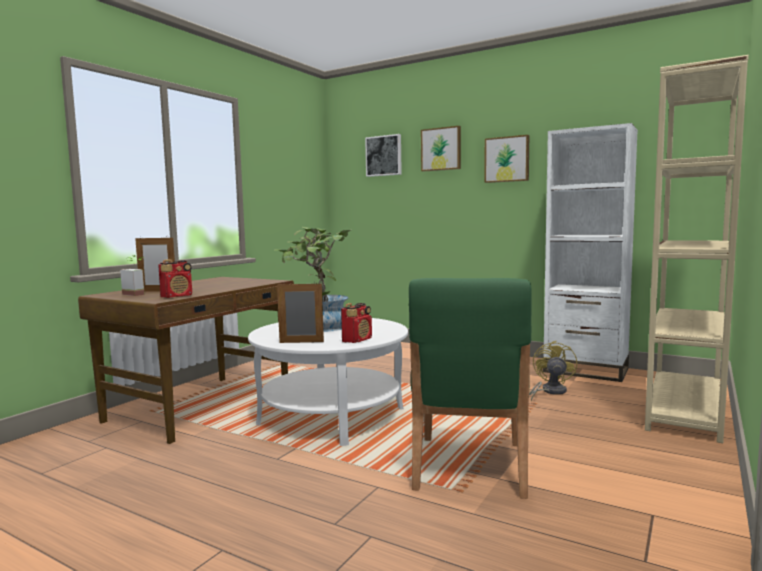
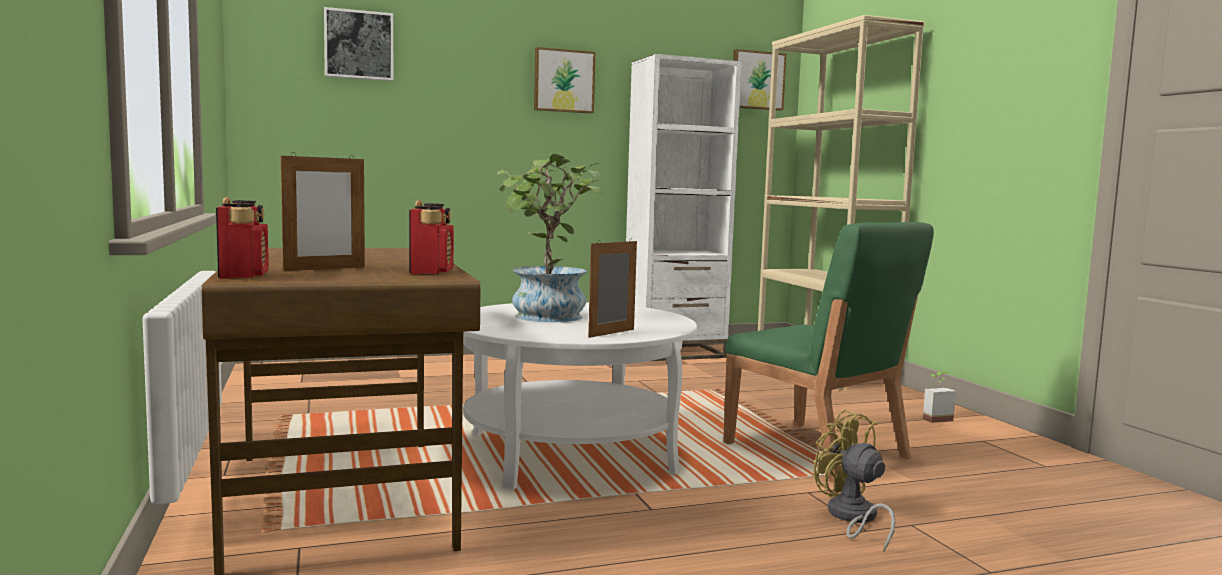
camera: 50 degrees left, 0 degrees up
(137, 294) = (318, 274): potted plant -> potted plant (934, 418)
(357, 340) = (658, 323): radio -> radio (244, 275)
(441, 149) = (465, 51): picture -> picture (757, 80)
(550, 392) = (700, 377): yellow fan -> yellow fan (852, 518)

